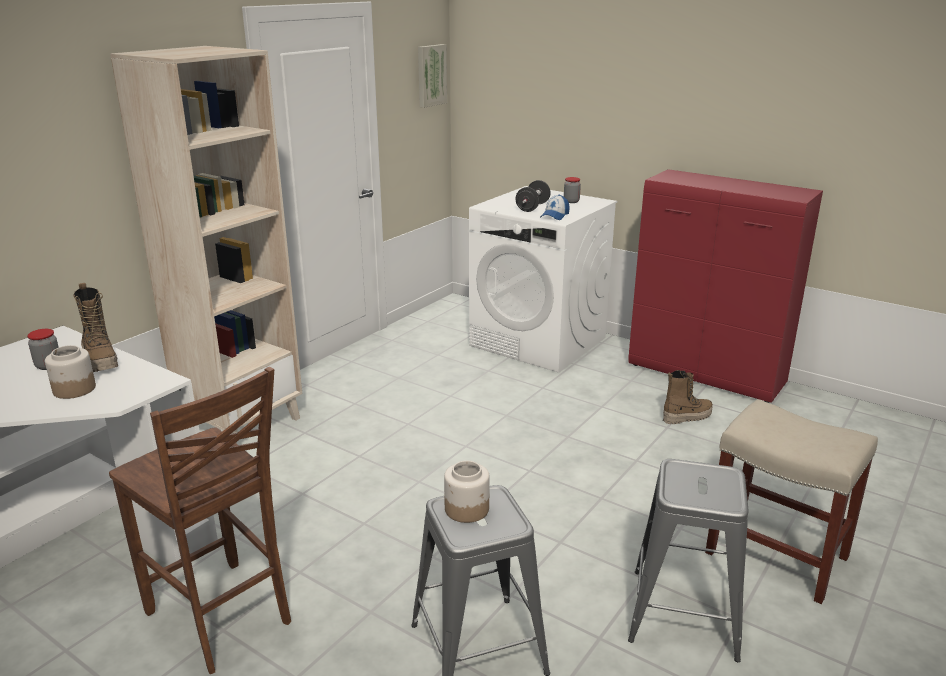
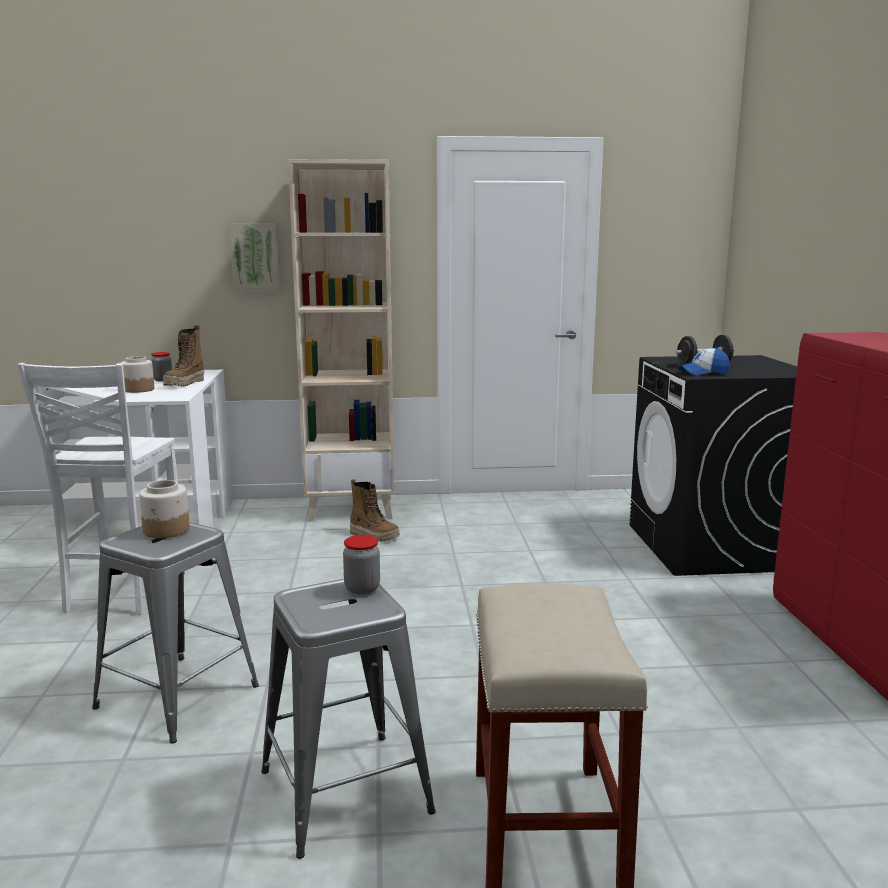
camera: 50 degrees right, 10 degrees down
(221, 619) = (122, 592): brown chair -> white chair
(430, 75) = (692, 223): picture -> picture (255, 258)
(539, 342) = (710, 547): white washing machine -> black washing machine
(571, 201) = (767, 369): jar -> jar (362, 588)
(687, 417) = (740, 670): boot -> boot (374, 536)

